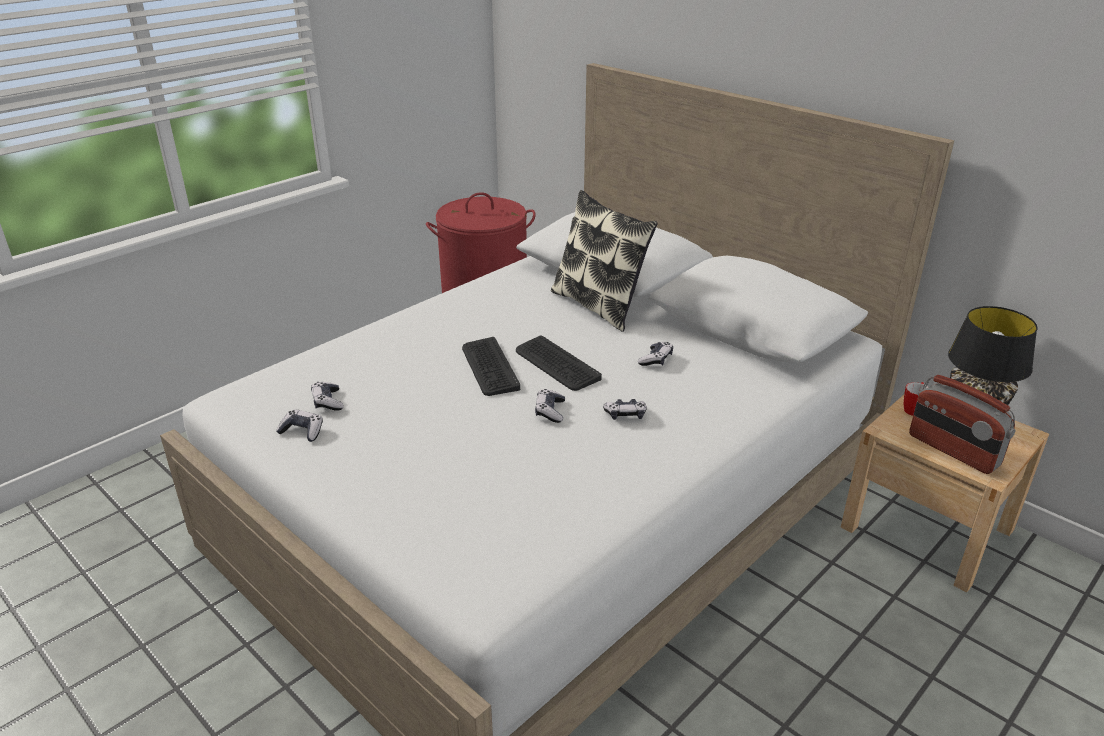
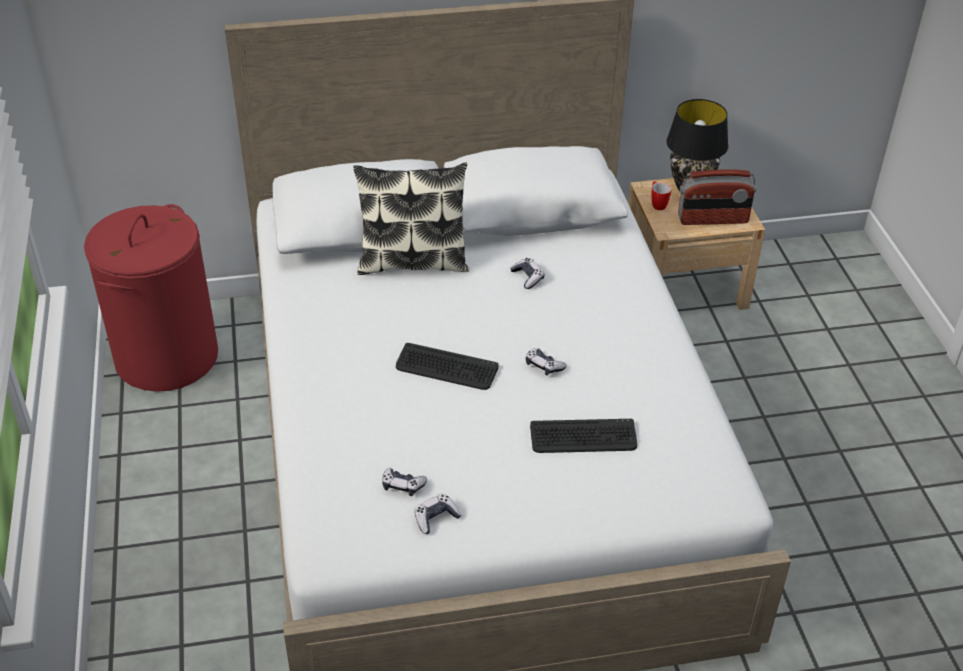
camera: 55 degrees left, 10 degrees up
(556, 364) = (480, 330): keyboard -> keyboard (583, 437)
(625, 414) = (585, 331): game controller -> none

